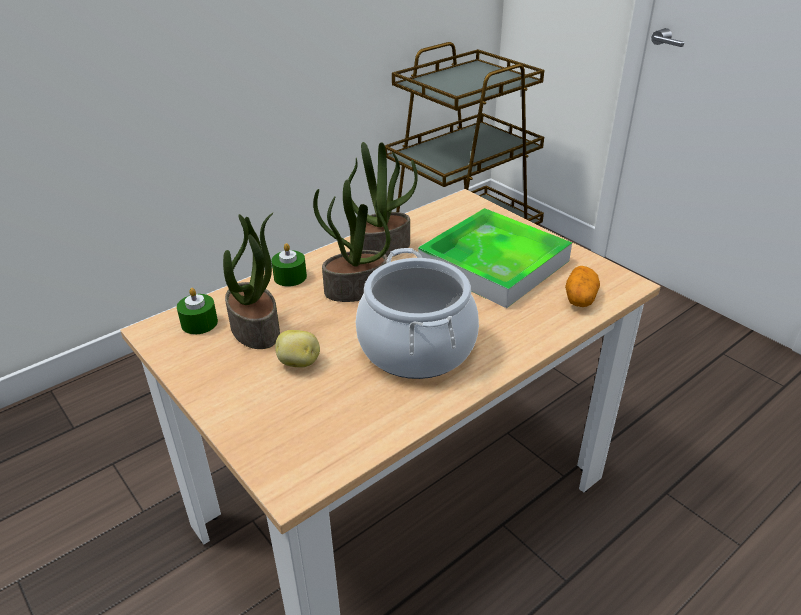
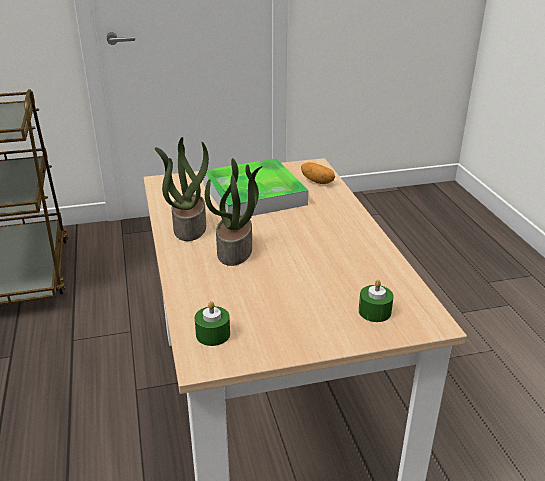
camera: 65 degrees left, 5 degrees down
(256, 329) = (247, 306): potted plant -> none
(290, 277) = (187, 276): green candle -> green candle (374, 311)
(299, 363) = (307, 294): potato -> none
(417, 347) = (324, 245): cooking pot -> none

